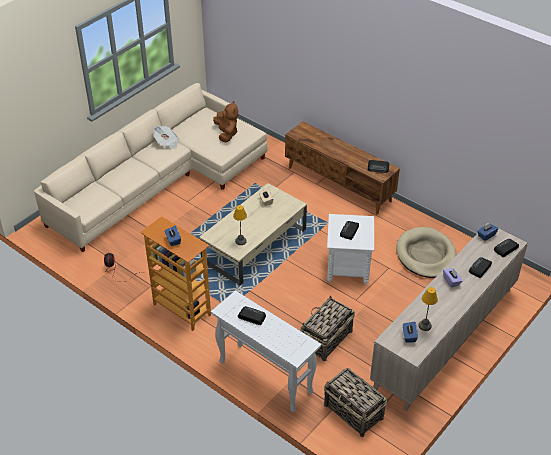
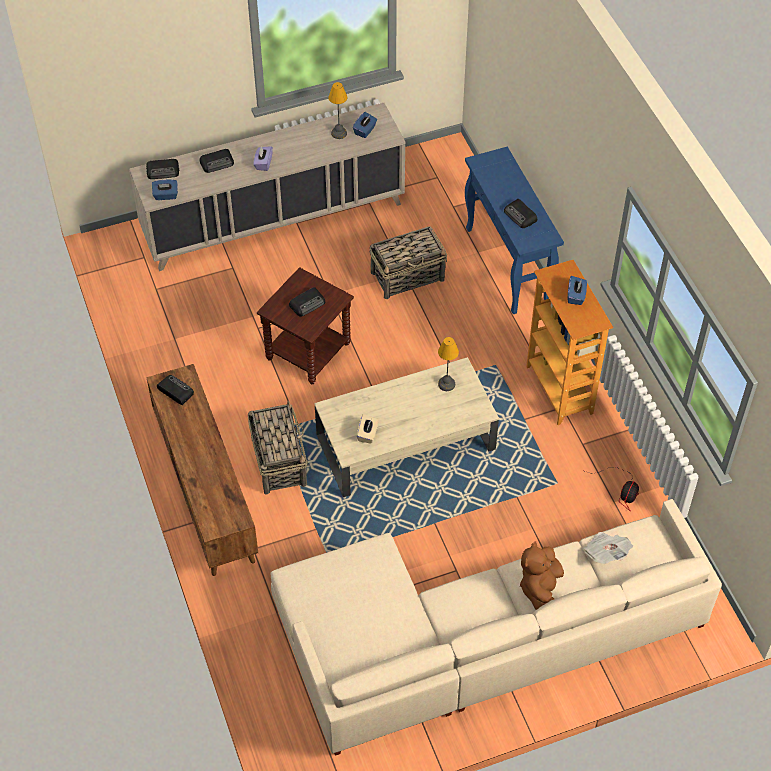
camera: 150 degrees left, 10 degrees up
(167, 143) = (452, 618): newspaper -> newspaper (606, 553)
(226, 134) = (341, 590): brown plush toy -> brown plush toy (540, 589)
(264, 377) = (507, 266): white console table -> blue console table
(348, 268) = (308, 351): white side table -> brown side table
(354, 412) = (438, 193): basket -> basket (279, 460)
(426, 255) = (195, 323): beige dog bed -> none

